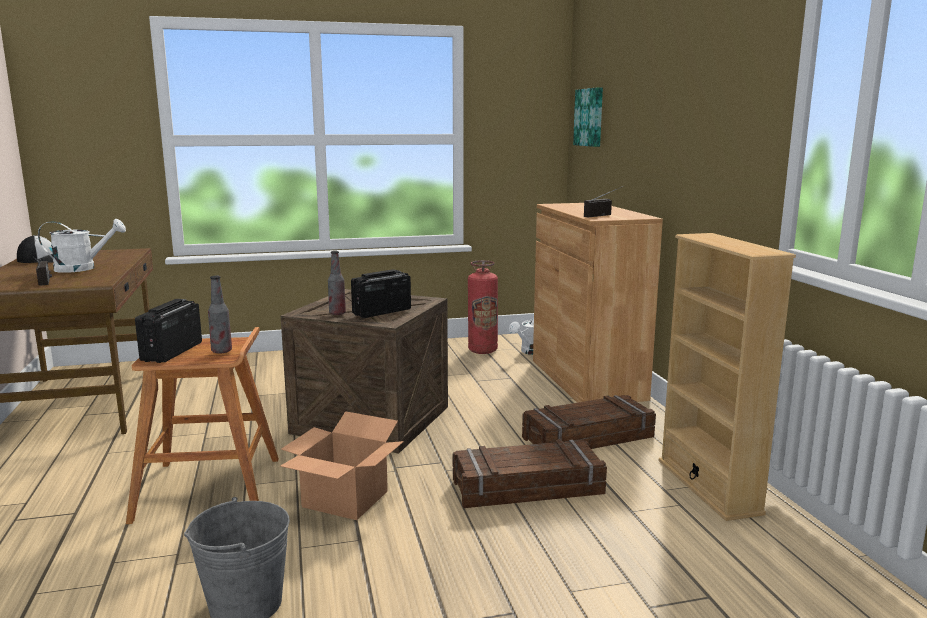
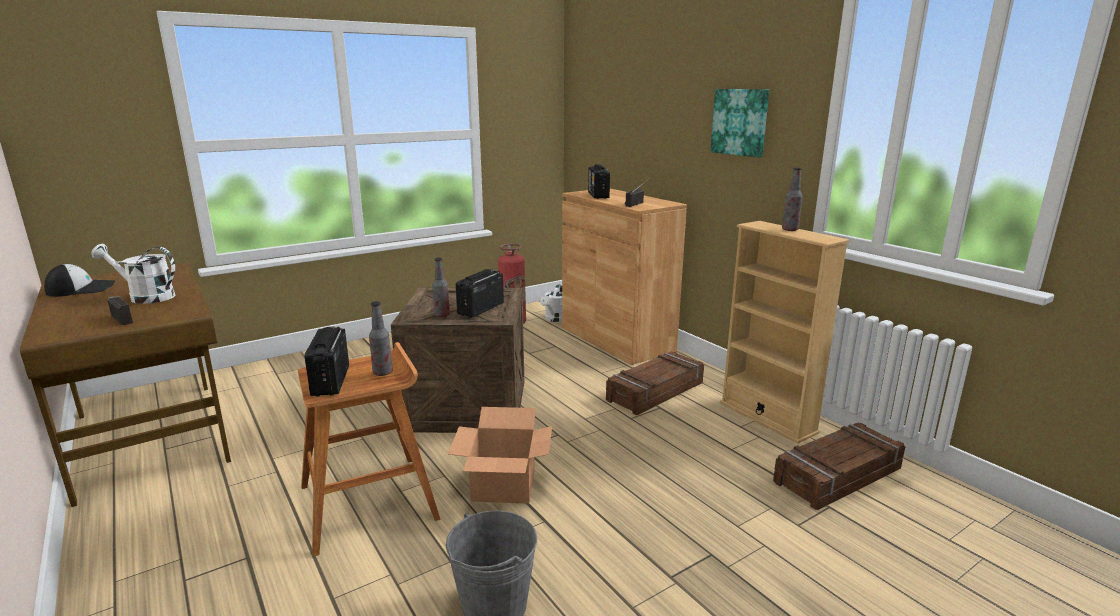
camera: 20 degrees left, 5 degrees up
(83, 268) = (145, 297): white watering can -> white watering can turned 135 degrees counterclockwise
(527, 488) = (643, 445): crate -> crate (838, 476)
(572, 207) = (598, 195): none -> radio
(590, 117) = (592, 113): picture -> picture (740, 122)
(732, 241) = (790, 229): none -> bottle

